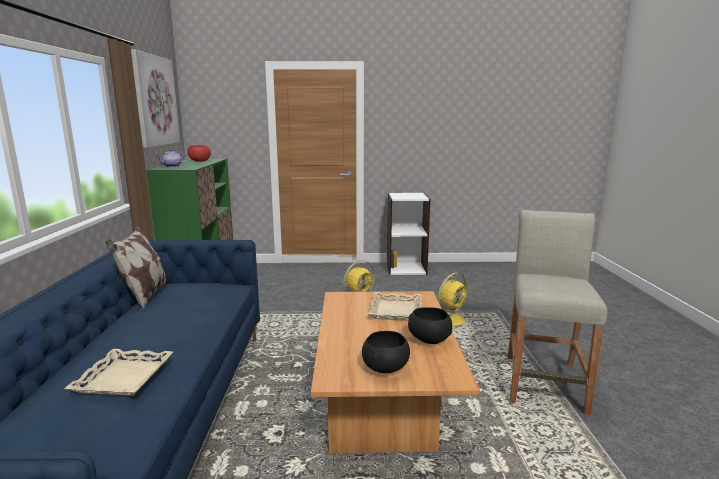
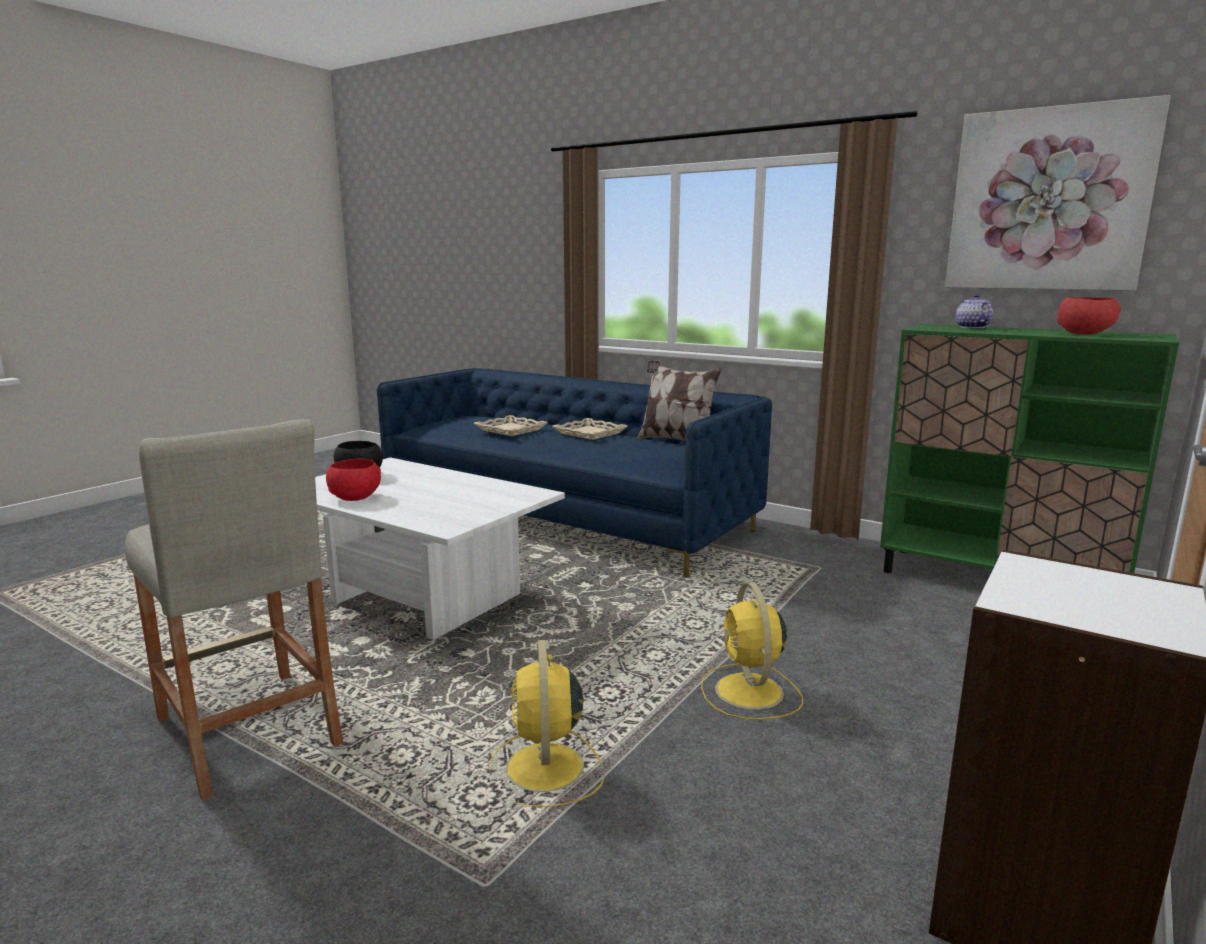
camera: 125 degrees right, 0 degrees up
(384, 413) = (421, 600): brown coffee table -> white coffee table
(395, 310) = (441, 504): beige tray -> beige tray (590, 433)
(428, 340) = (356, 498): black bowl -> red bowl

